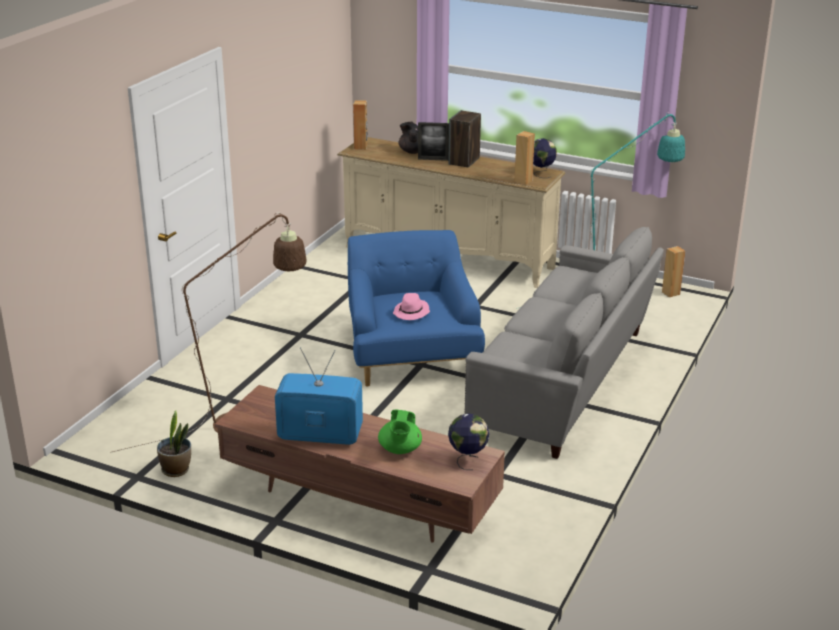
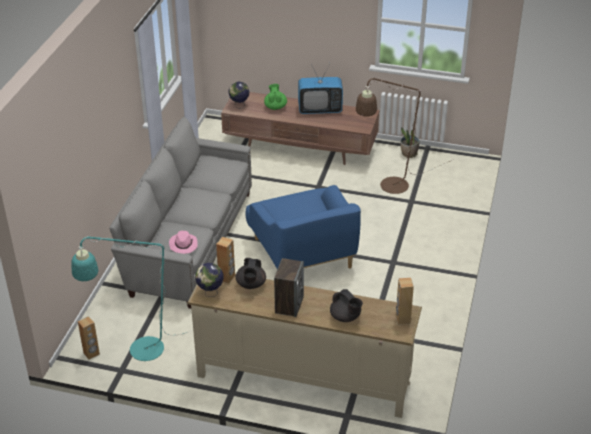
camera: 170 degrees right, 10 degrees up
(411, 313) = (299, 206): pink hat -> pink hat (183, 245)
(433, 159) = (321, 305): picture frame -> none
(498, 175) = (251, 285): none -> black teapot

